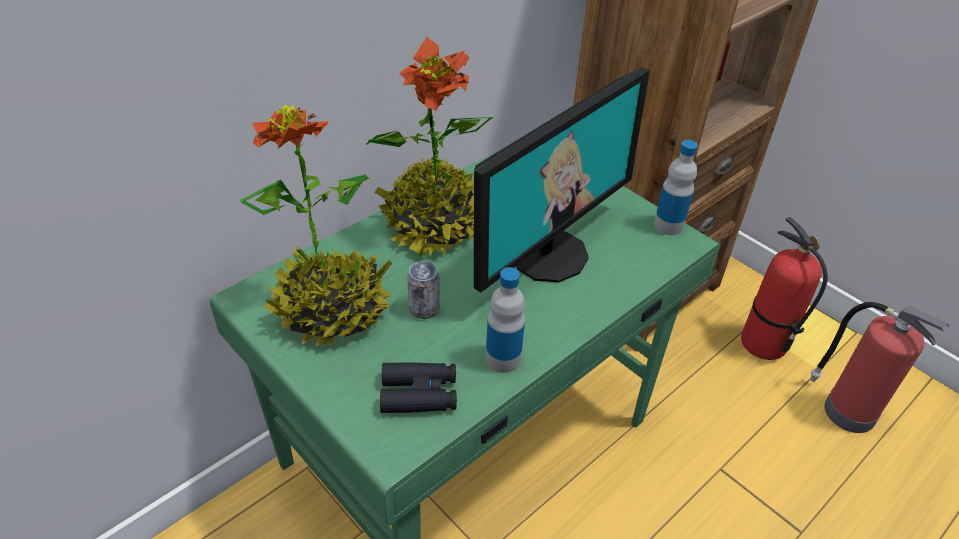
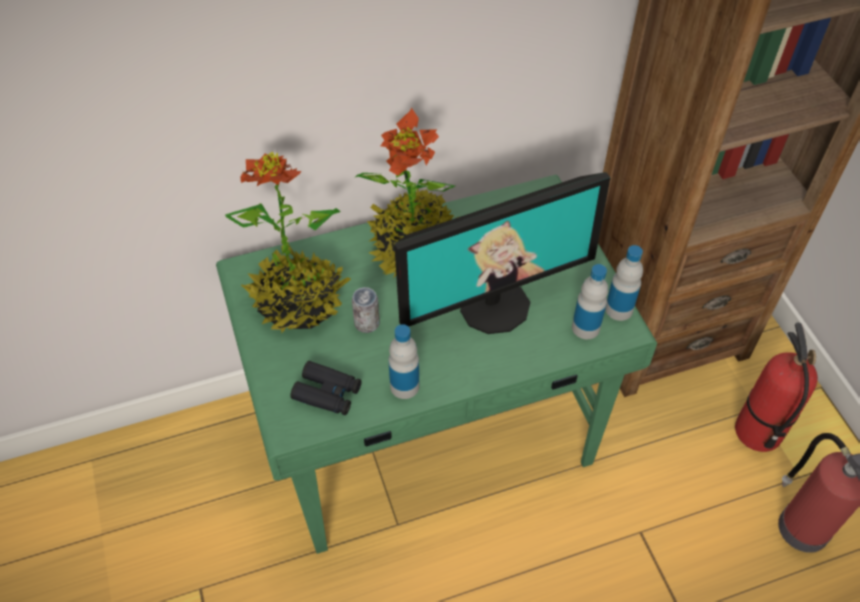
camera: 25 degrees right, 10 degrees up
(649, 249) = (585, 327): none -> bottle

